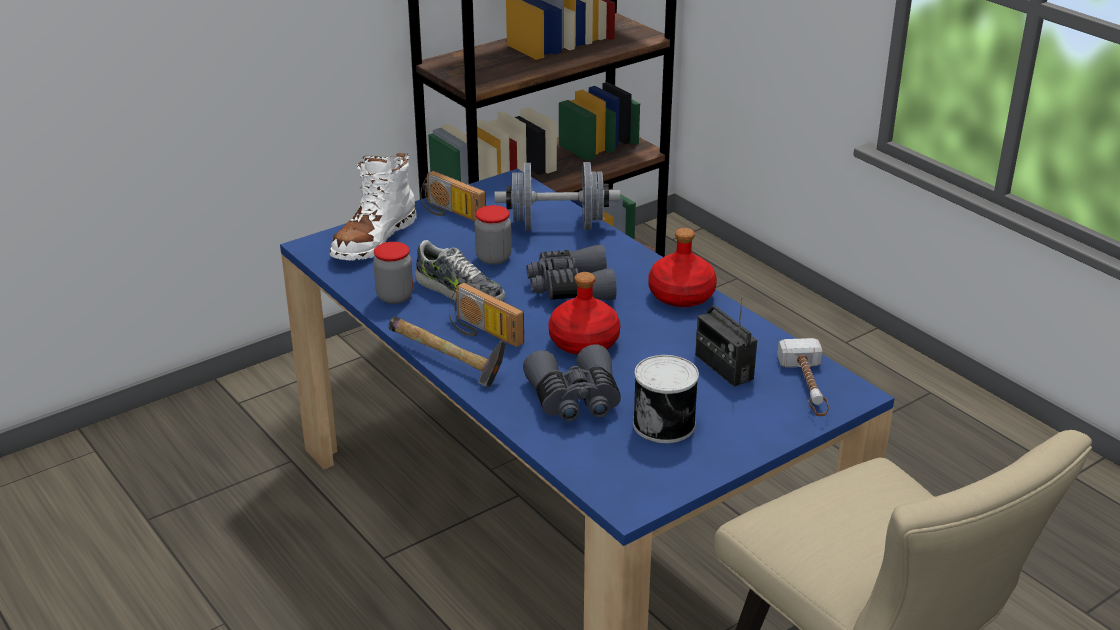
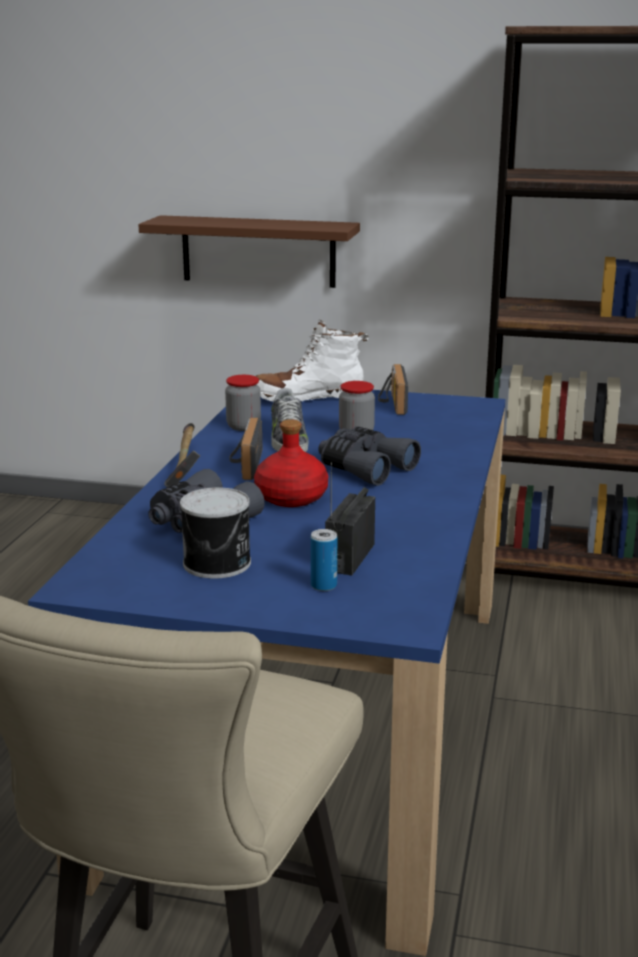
camera: 50 degrees right, 10 degrees down
(147, 89) = (258, 251): none -> brown shelf
(557, 226) = (448, 435): grey dumbbell -> none
(681, 296) = (434, 506): red bottle -> none
(756, 397) = (323, 585): none -> can
(808, 388) = (381, 603): hammer -> none

